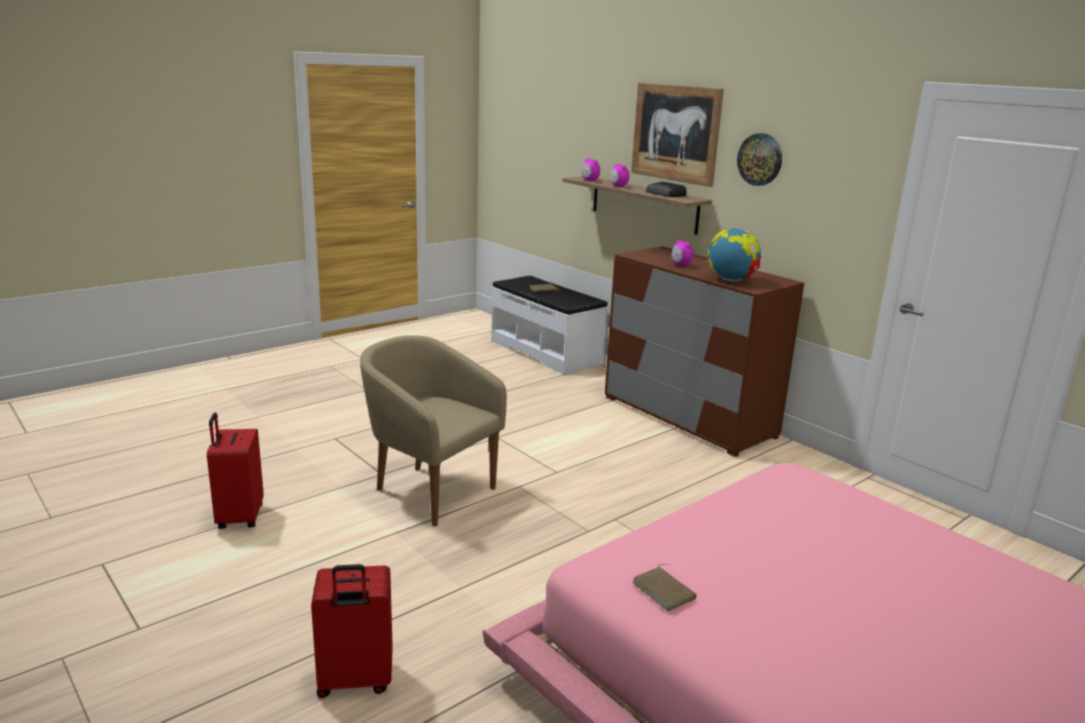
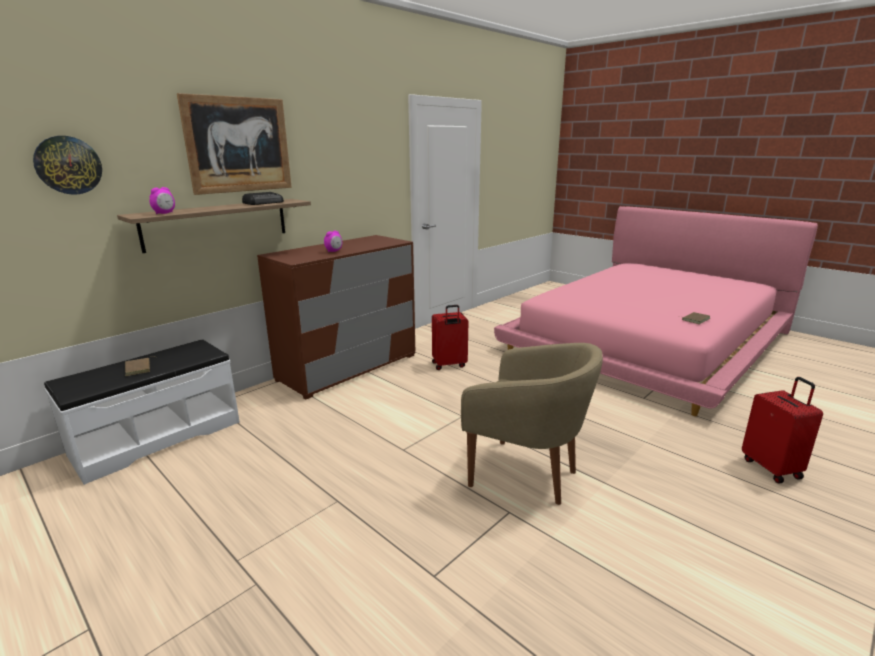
camera: 95 degrees left, 0 degrees up
(239, 517) = (665, 607): red suitcase -> red suitcase (449, 365)
(430, 491) = (526, 475): beige armchair -> beige armchair turned 90 degrees counterclockwise
(618, 186) = (212, 209): alarm clock -> none
(731, 280) = (379, 244): globe -> none
(760, 159) = (324, 156): wall clock -> wall clock (68, 165)

